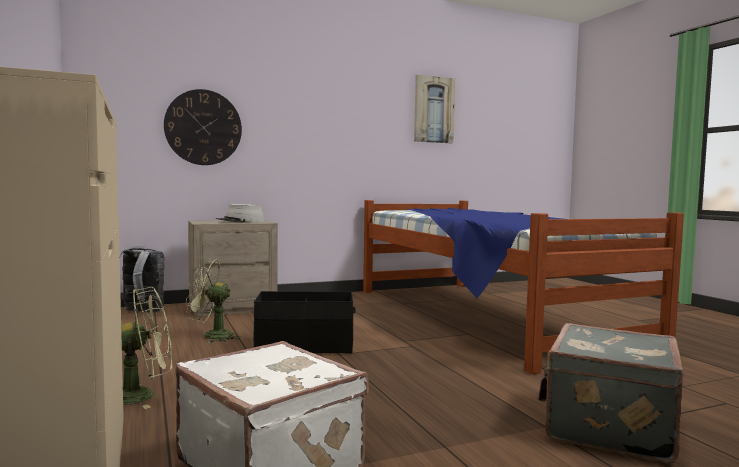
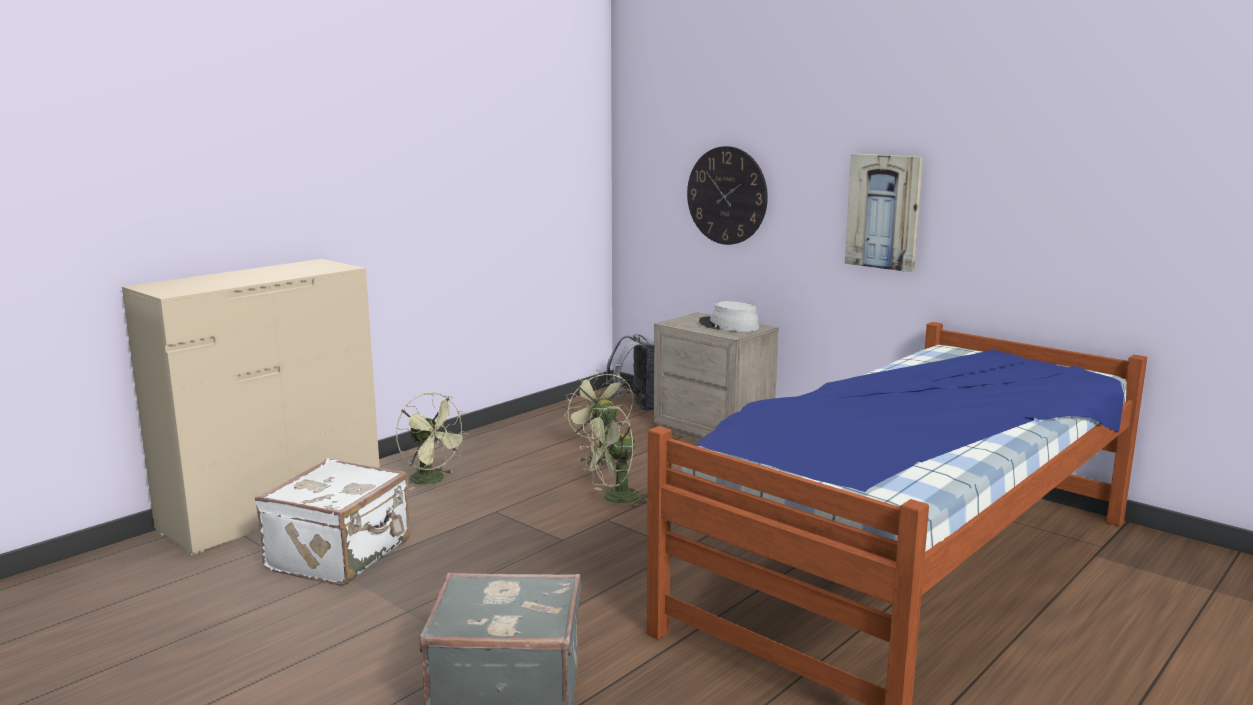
camera: 65 degrees right, 10 degrees up
(305, 346) = (614, 499): black storage box -> green fan
(433, 110) = (1090, 166): picture -> picture (883, 211)

